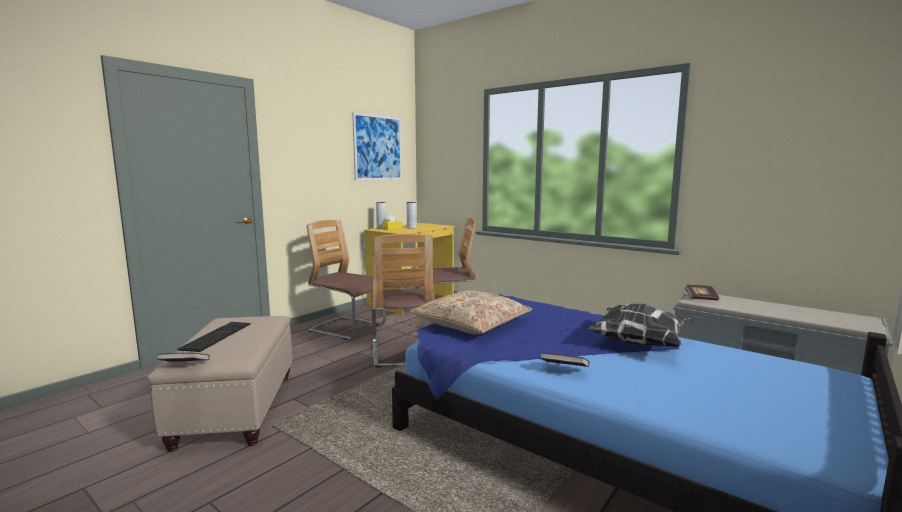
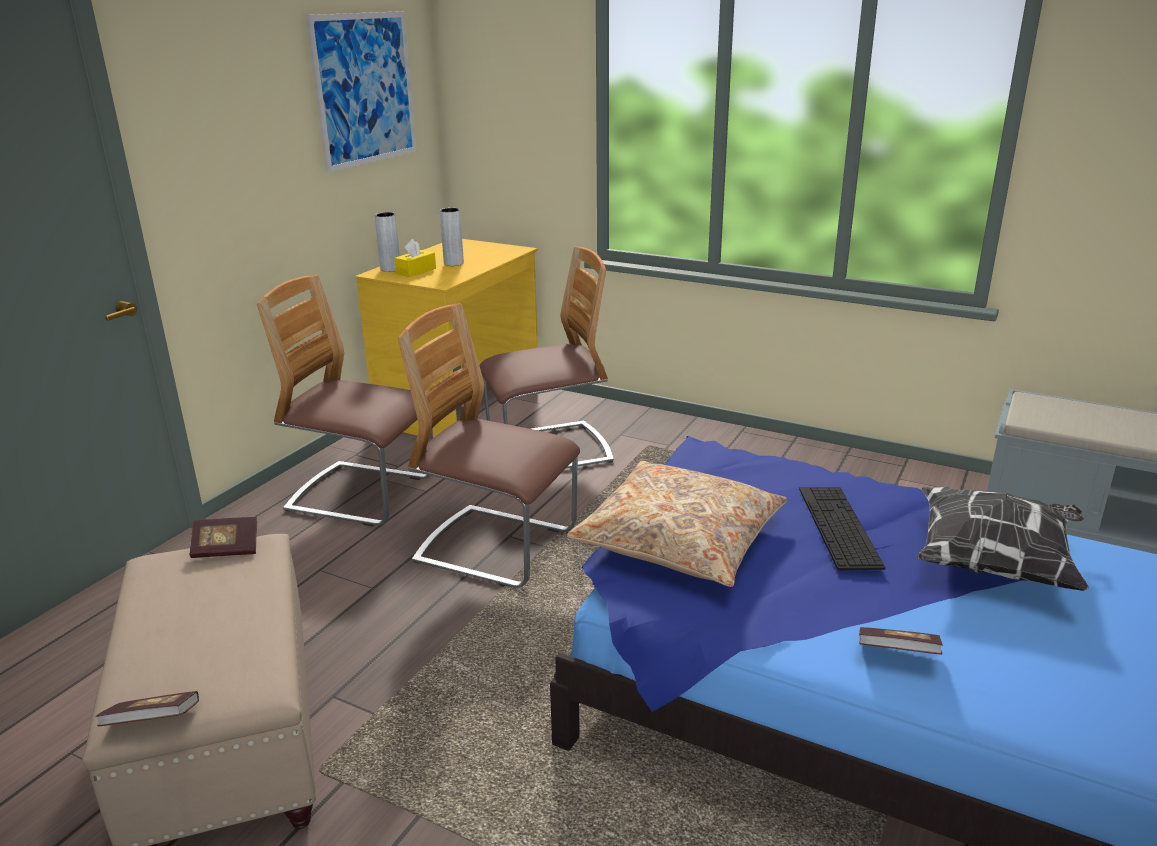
camera: 10 degrees left, 15 degrees up
(217, 336) = (170, 619): keyboard -> keyboard (839, 526)
(402, 352) = (496, 548): chair -> chair turned 135 degrees clockwise
(701, 298) = (1040, 413): book -> book (226, 549)

